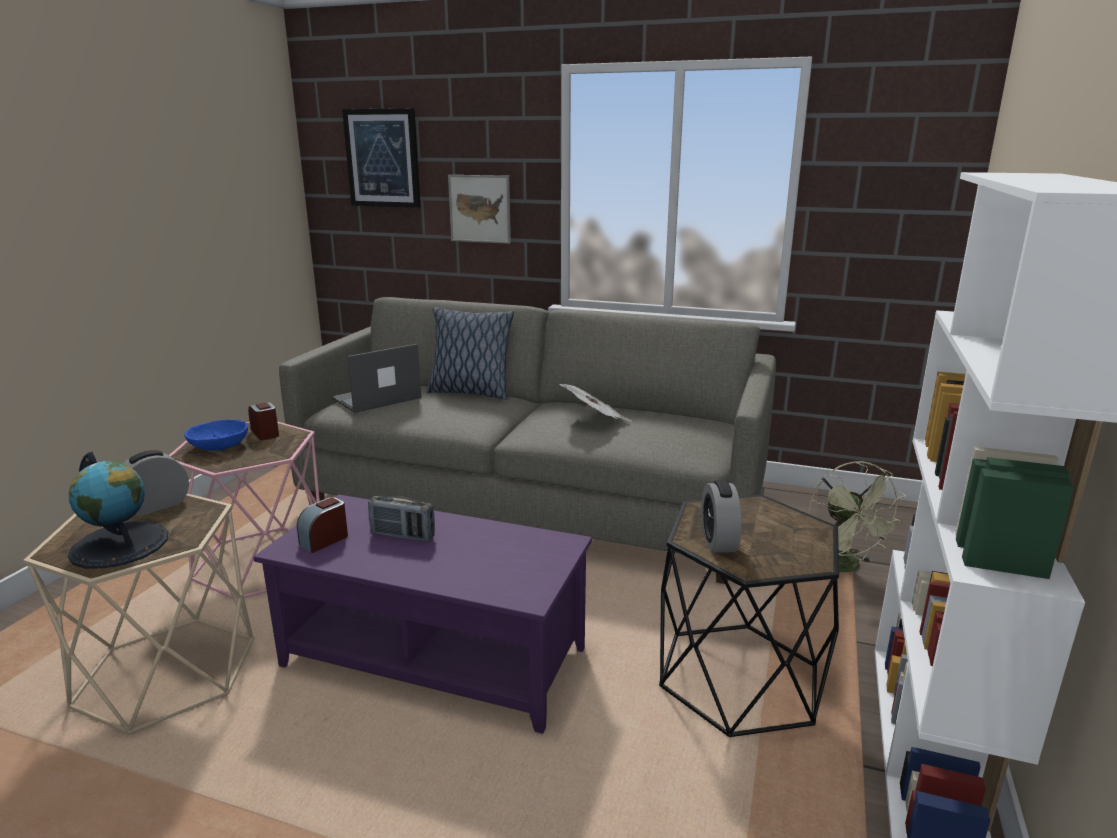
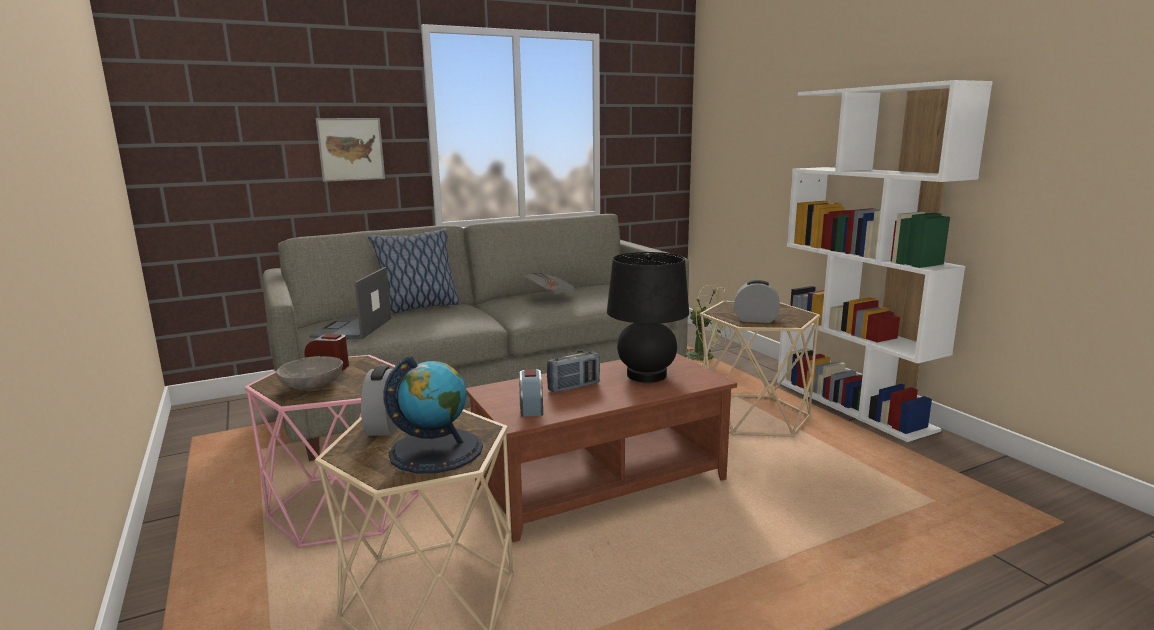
camera: 45 degrees left, 5 degrees down
(220, 446) = (312, 385): blue bowl -> grey bowl
(382, 158) = (233, 103): picture -> none
(436, 656) = (601, 483): purple coffee table -> brown coffee table
(488, 556) = (646, 375): none -> black table lamp
(718, 541) = (755, 320): alarm clock -> alarm clock turned 150 degrees clockwise
(738, 678) = (752, 416): black side table -> beige side table

